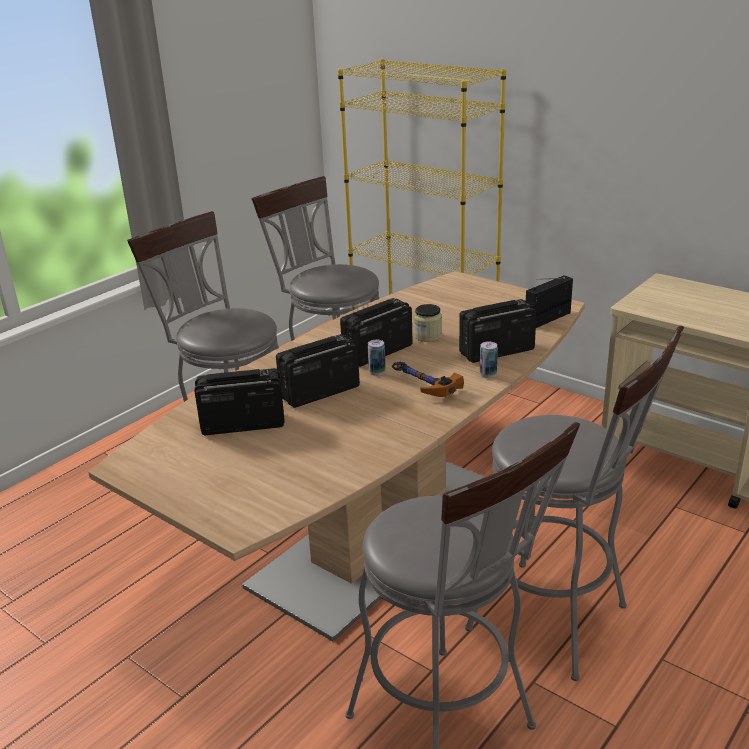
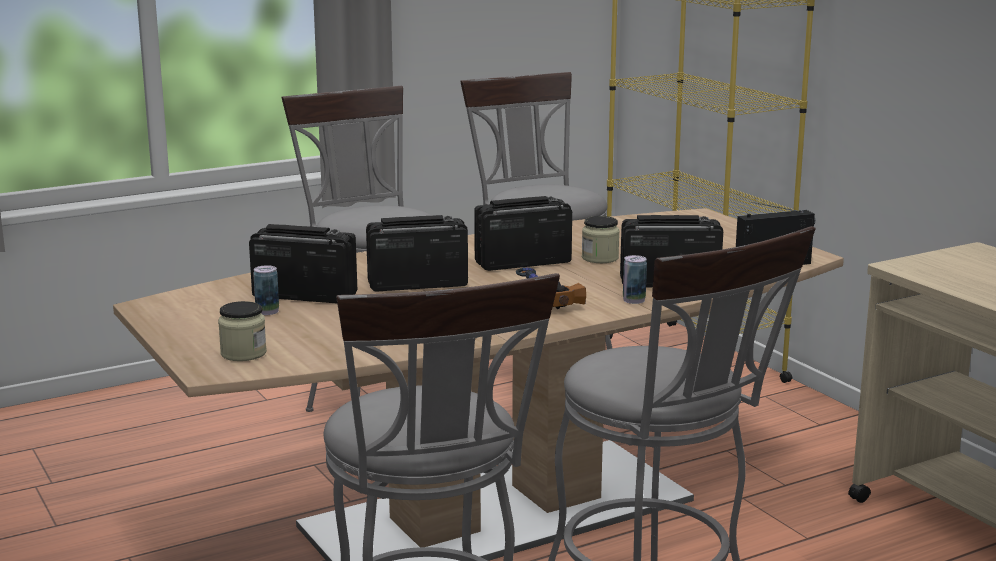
camera: 20 degrees right, 10 degrees down
(248, 502) = (243, 353): none -> jar
(377, 372) = (502, 278): can -> can (267, 311)

